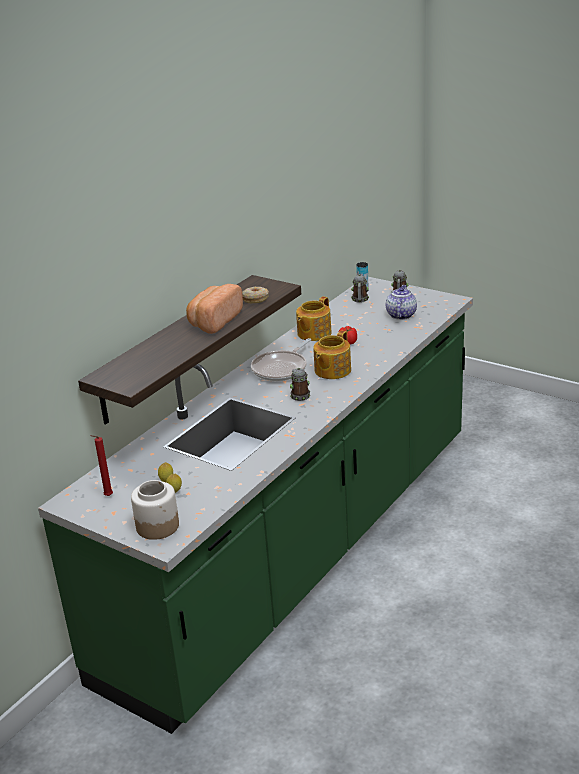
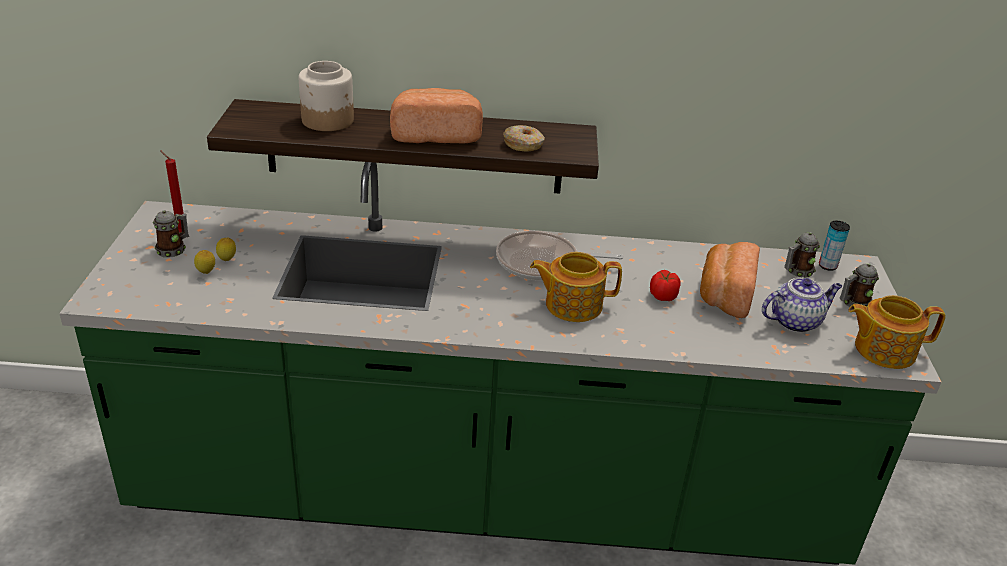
camera: 55 degrees right, 5 degrees up
(158, 526) = (131, 283): jar -> jar (328, 120)
(299, 395) = (485, 296): mug -> mug (174, 249)
(313, 333) = (659, 260): teapot -> teapot (883, 349)
(362, 325) = (724, 294): none -> bread

